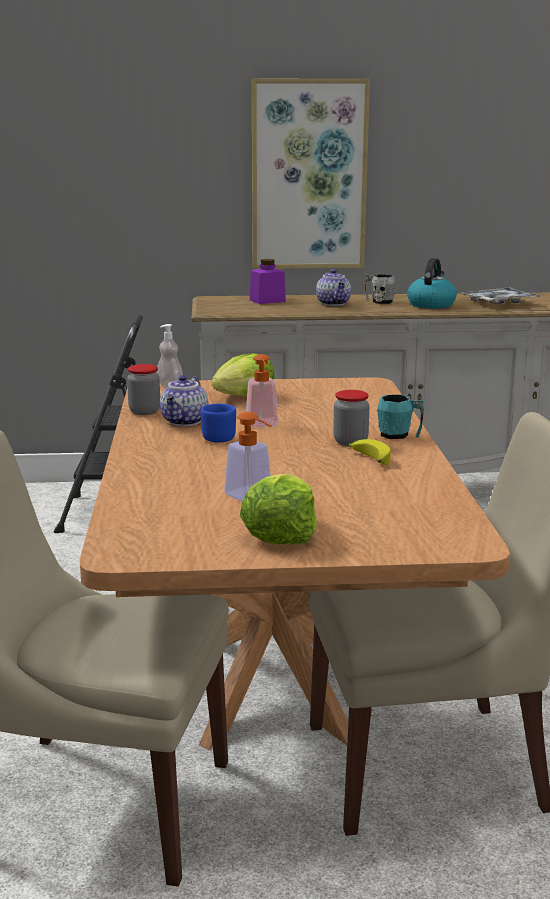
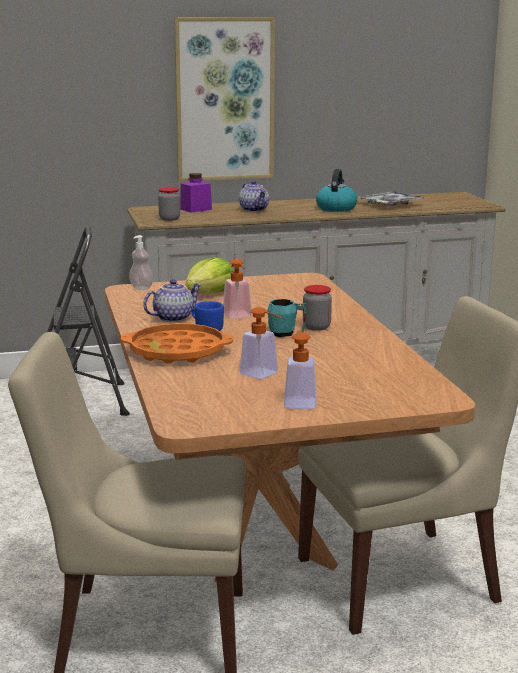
camera: 10 degrees left, 0 degrees up
(144, 411) = (133, 311): jar -> jar (169, 219)
(166, 462) = (177, 351): none -> orange tray
(185, 422) = (173, 318): teapot -> teapot turned 135 degrees counterclockwise
(280, 534) = (300, 401): lettuce -> soap dispenser
(369, 458) = (338, 339): banana -> none
(379, 302) = (291, 207): grey mug -> none
(399, 435) = (352, 320): turquoise mug -> turquoise mug (286, 333)

